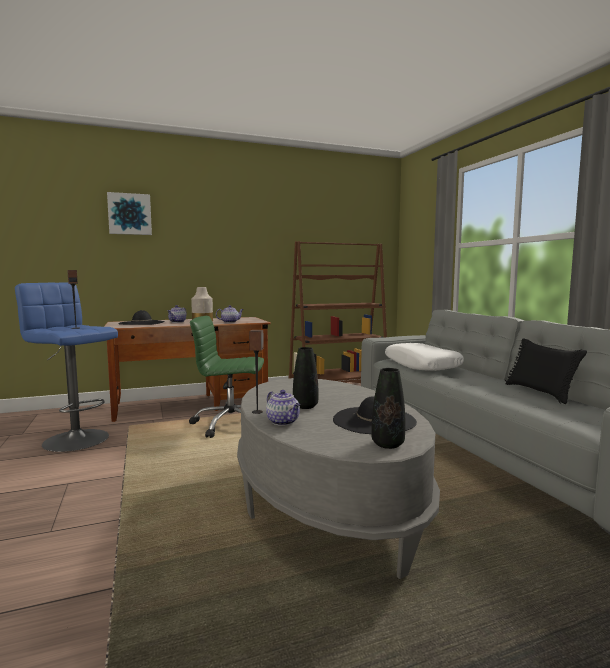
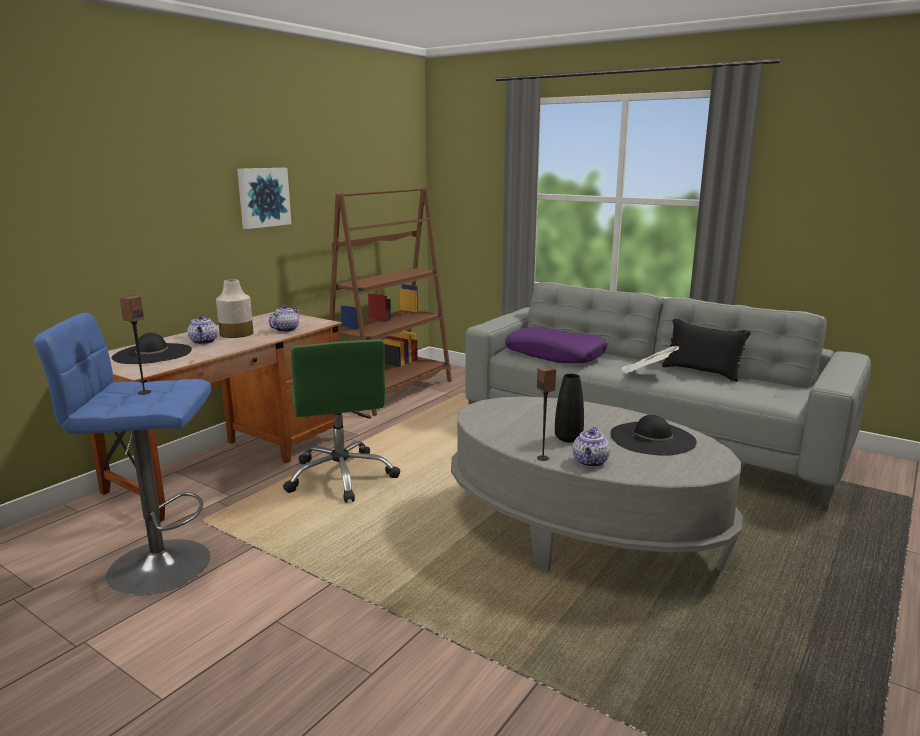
camera: 35 degrees left, 10 degrees up
(130, 214) = (81, 161): picture -> picture (263, 197)
(230, 424) = (341, 477): green office chair -> green office chair turned 75 degrees counterclockwise
(283, 422) = (590, 462): teapot -> teapot turned 90 degrees clockwise
(387, 444) = (707, 460): black vase -> none
(422, 365) = (555, 355): white pillow -> purple pillow
(476, 385) = (646, 374): none -> newspaper

